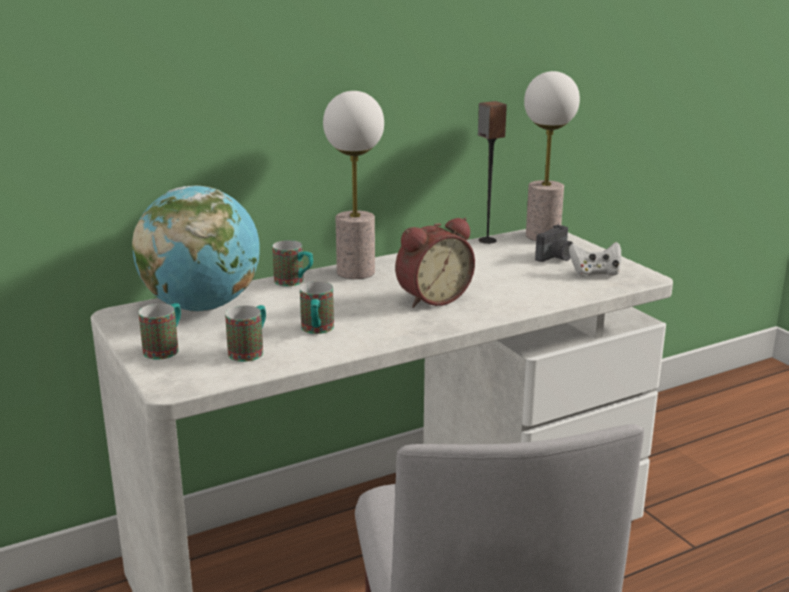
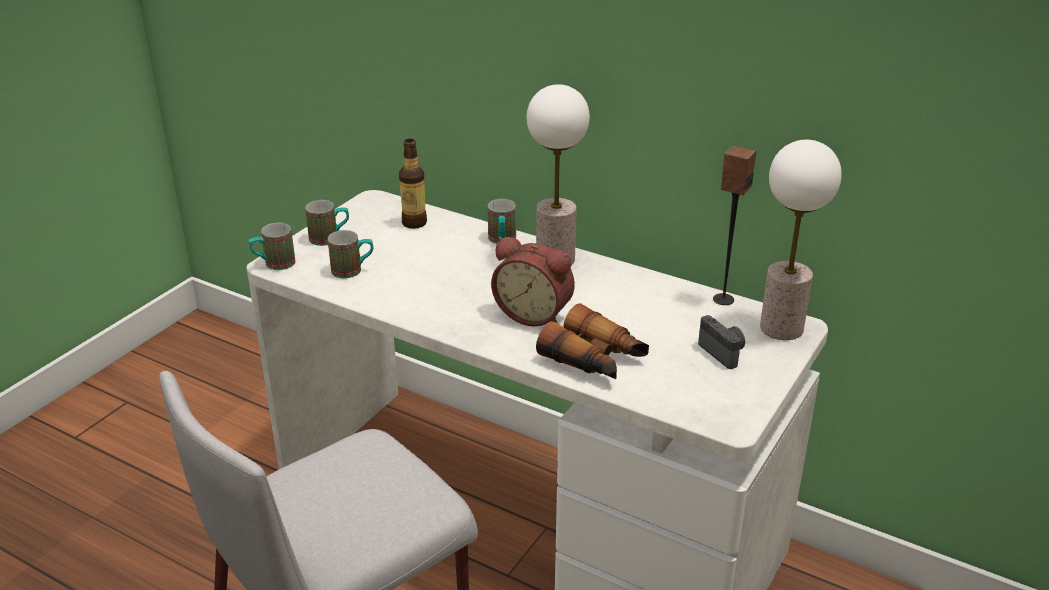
camera: 60 degrees right, 10 degrees up
(202, 307) = (414, 223): globe -> bottle
(317, 330) = (414, 284): mug -> mug (273, 264)
(523, 294) = (595, 359): none -> binoculars
(556, 257) = (723, 352): camera -> camera turned 135 degrees counterclockwise
(595, 273) = (704, 388): white game controller -> none

